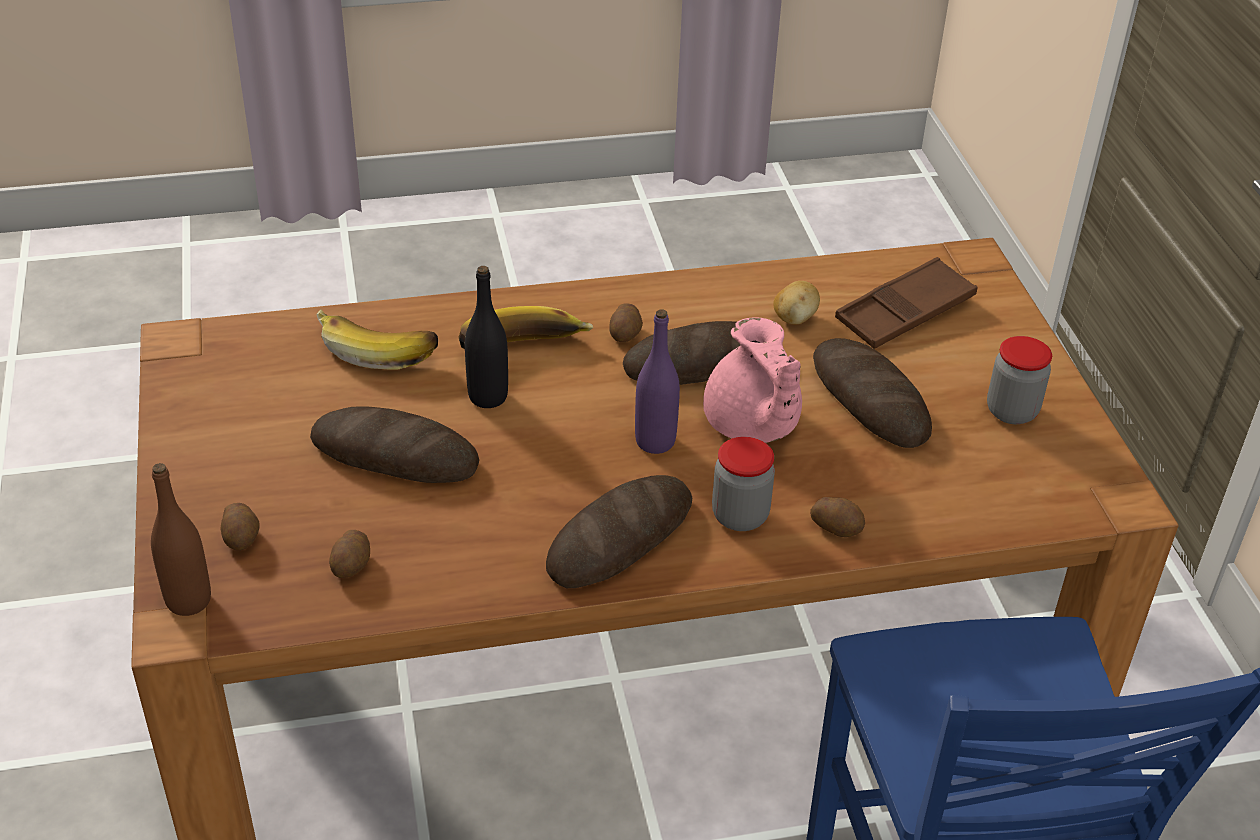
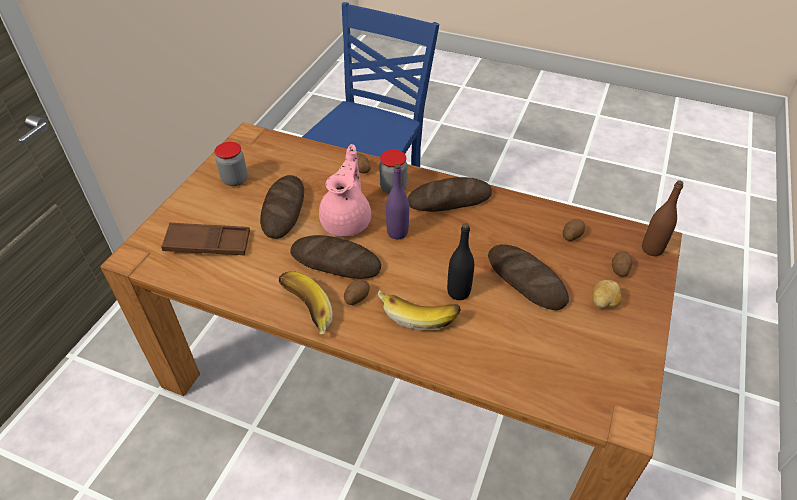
camera: 145 degrees left, 5 degrees up
(379, 349) = (500, 354): banana -> banana (304, 311)
(795, 318) = (263, 265): potato -> potato (603, 303)

